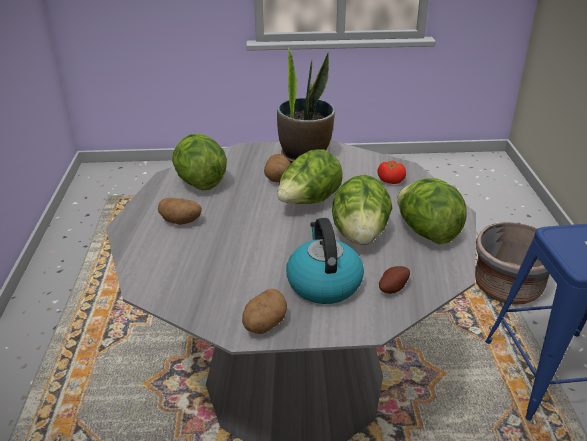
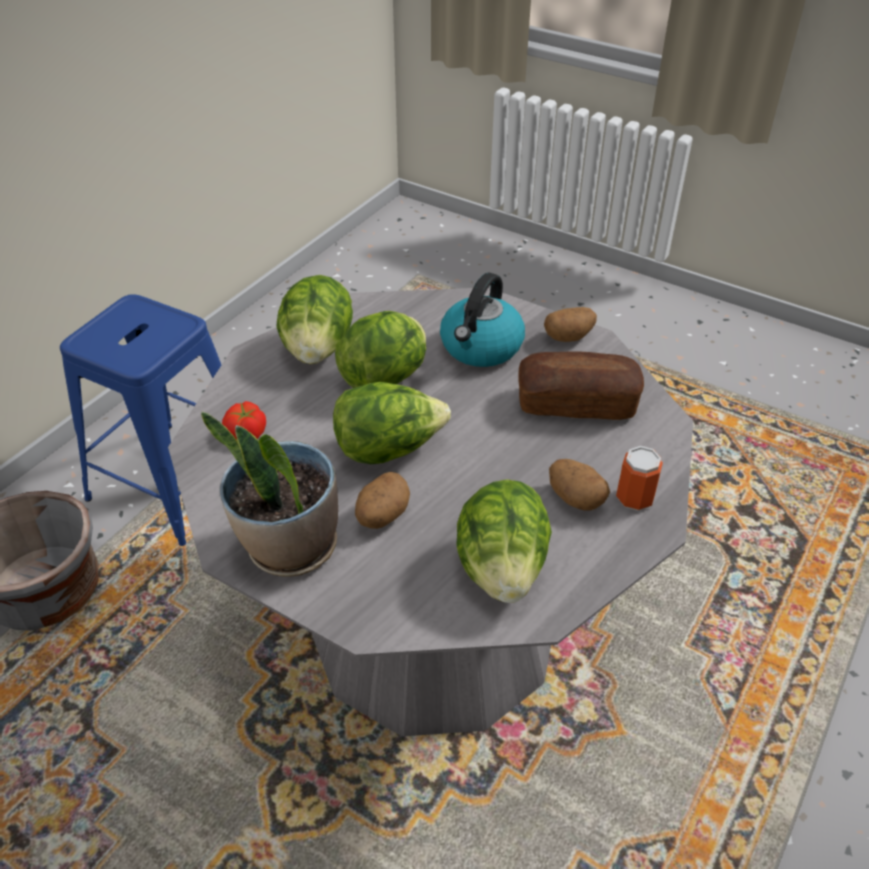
camera: 145 degrees left, 10 degrees up
(145, 234) = (634, 498): none -> can
(217, 273) = (576, 403): none -> bread
(392, 288) = (425, 317): potato -> none

